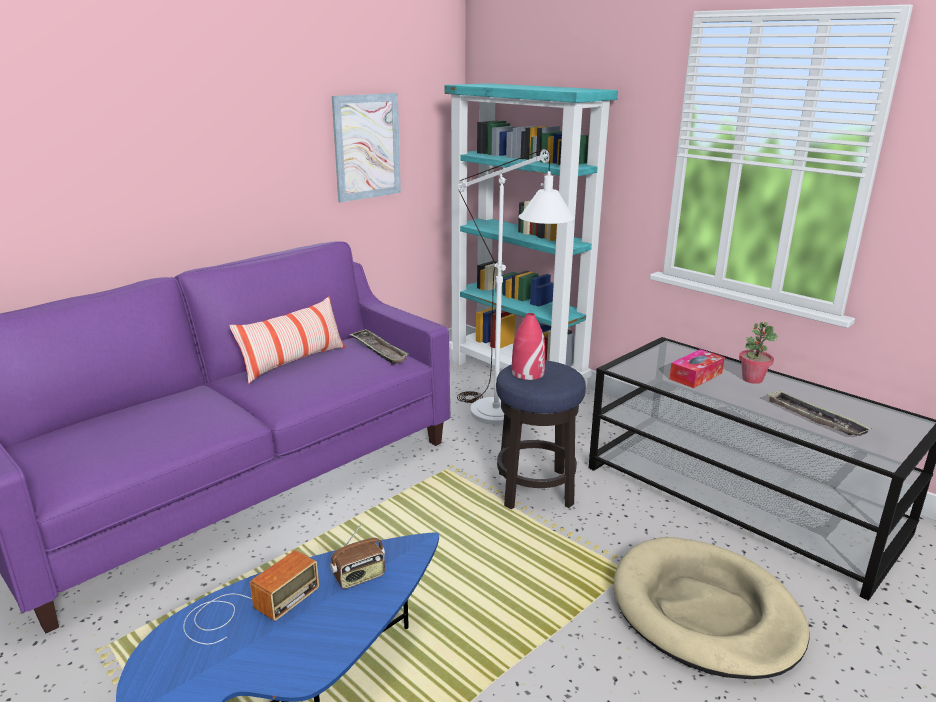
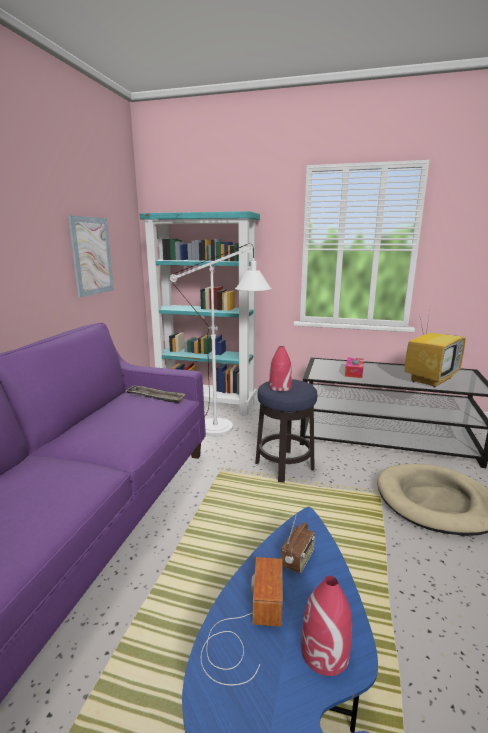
camera: 30 degrees left, 5 degrees down
(288, 657) = (325, 652): none -> red vase
(293, 362) = (99, 419): pillow -> none
(752, 379) = (379, 368): potted plant -> none
(814, 418) = (430, 379): tray -> television

